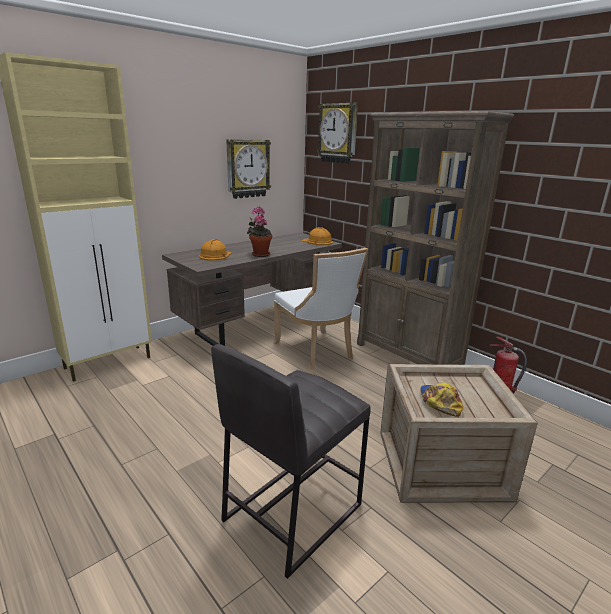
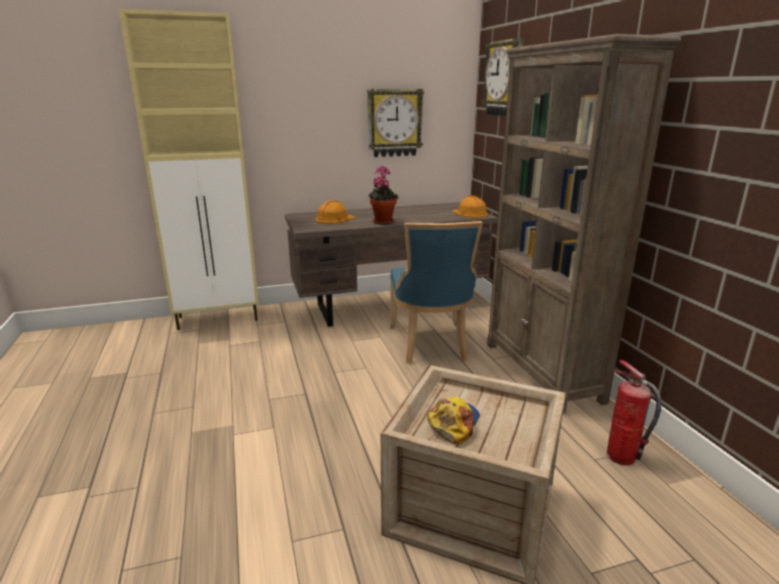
camera: 25 degrees right, 0 degrees up
(291, 512) = (258, 504): grey stool -> none
(316, 351) = (430, 345): white chair -> blue chair

